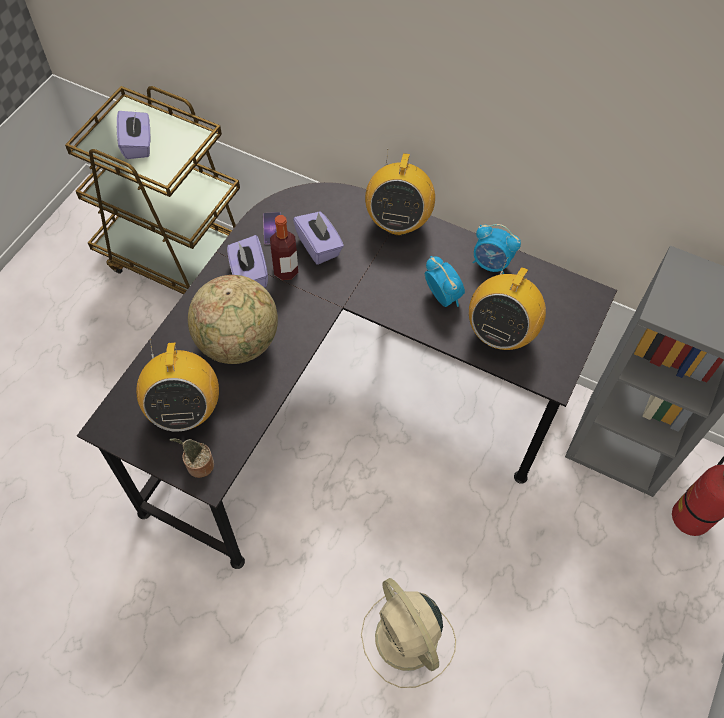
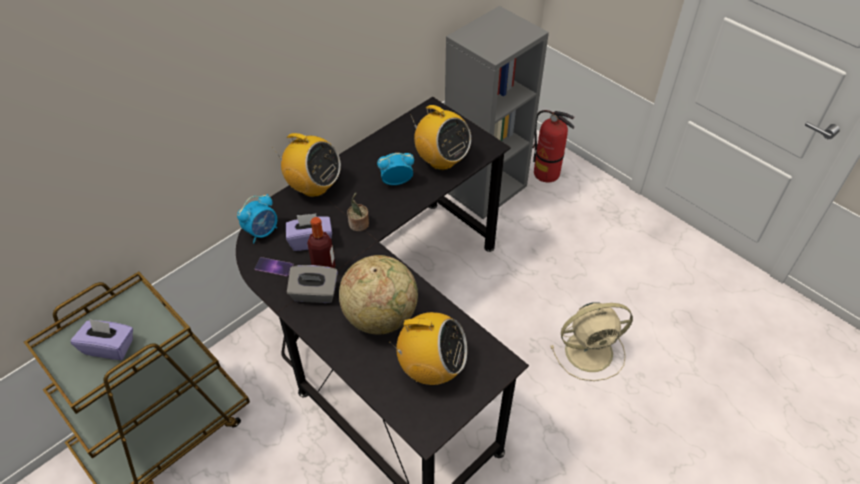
camera: 70 degrees left, 10 degrees down
(198, 466) = (488, 369): potted plant -> potted plant (358, 225)
(249, 274) = (314, 294): purple tissue box -> grey tissue box
(491, 264) = (381, 148): alarm clock -> alarm clock (262, 232)

